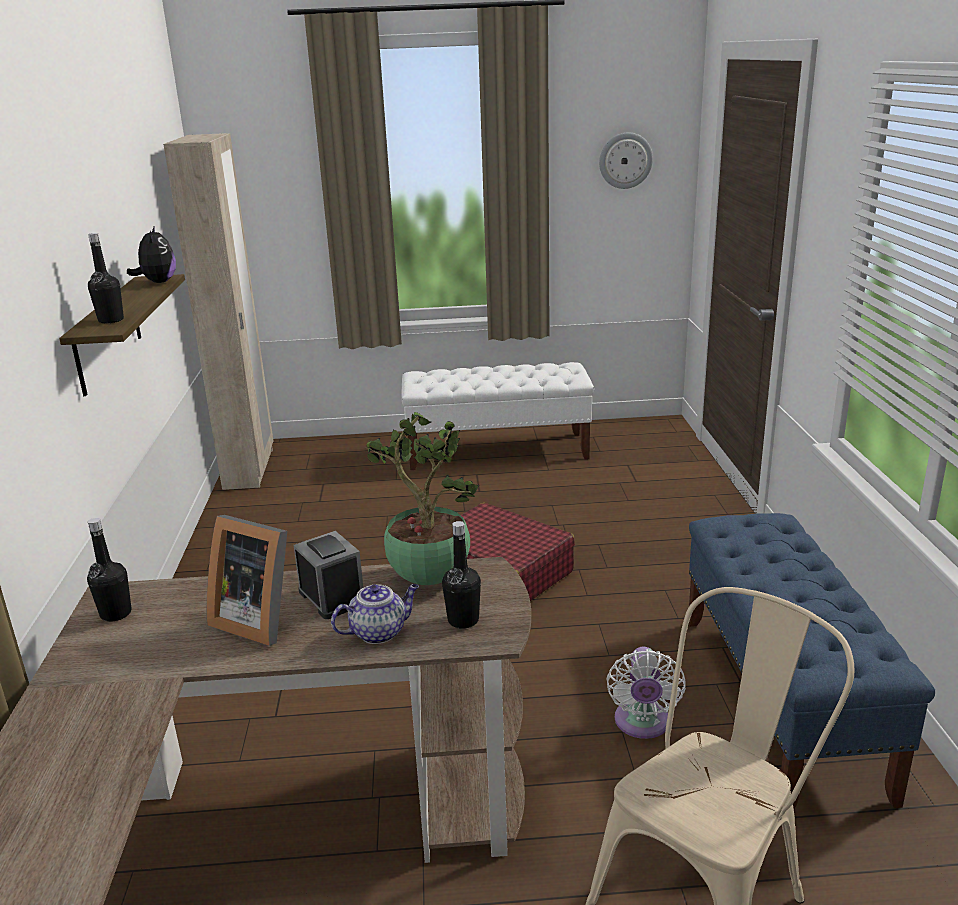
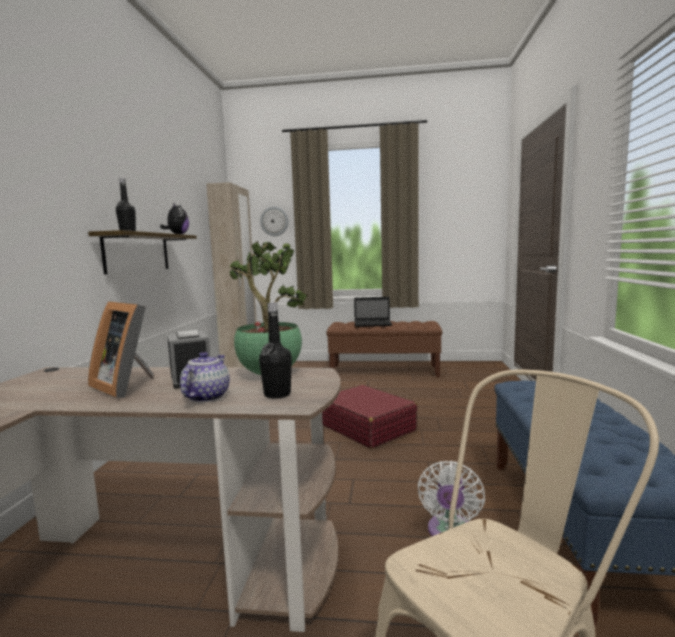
camera: 10 degrees right, 15 degrees down
(116, 613) = (40, 379): black bottle -> none
(379, 632) = (206, 396): teapot -> teapot turned 60 degrees counterclockwise
(479, 378) = (373, 324): none -> laptop
(498, 451) = (384, 371): white bench -> brown bench
(625, 160) = (463, 208): wall clock -> wall clock (274, 221)

